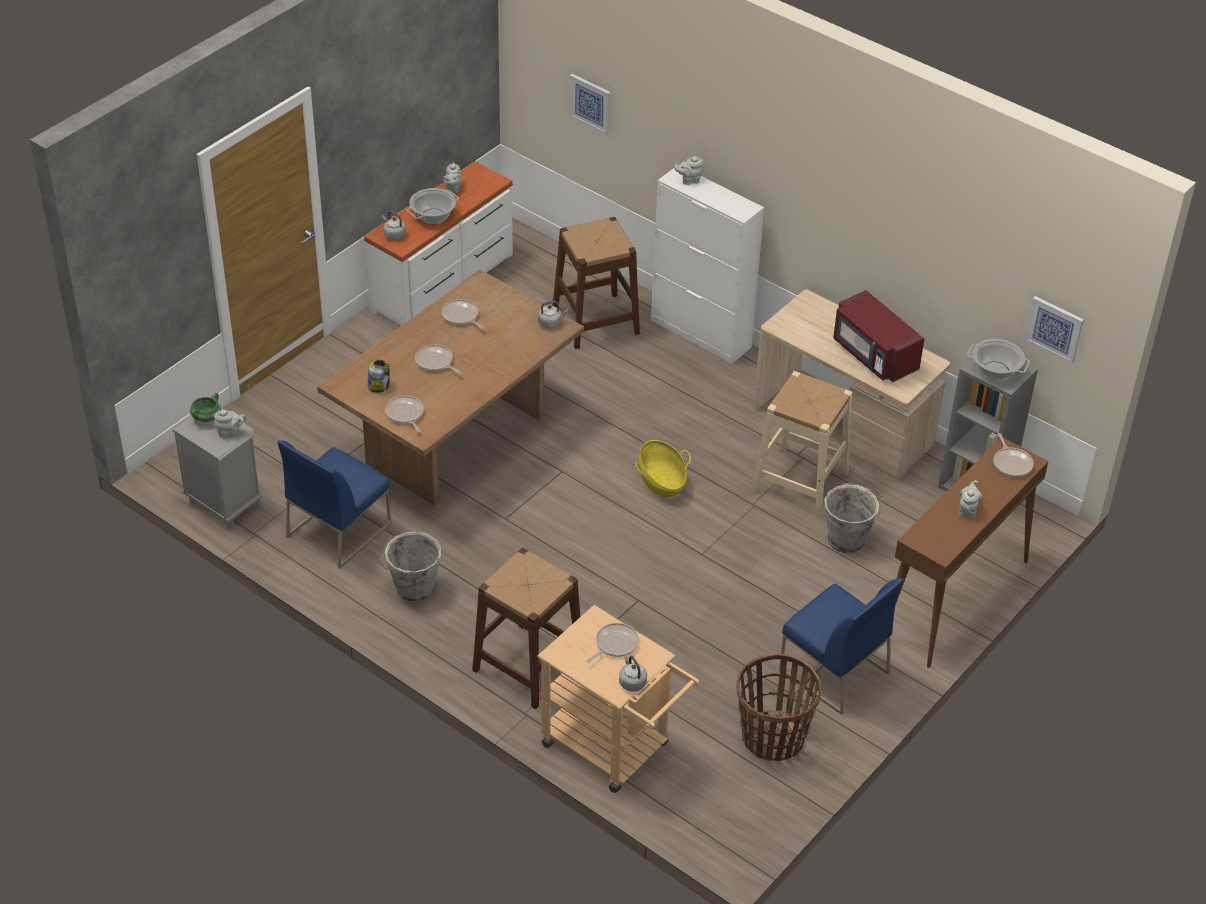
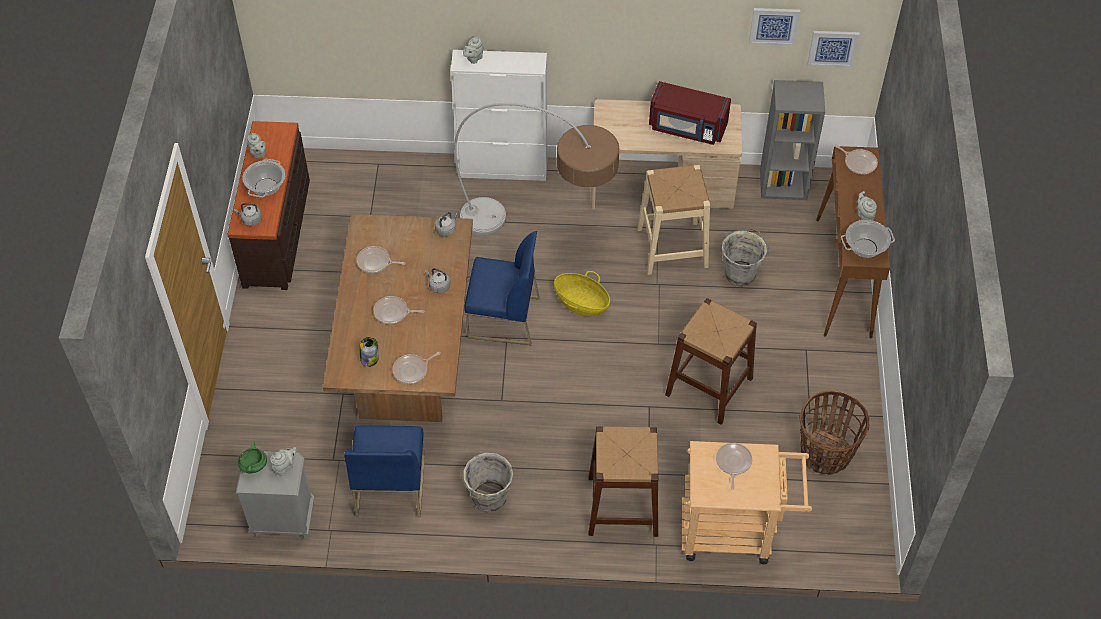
camera: 35 degrees left, 10 degrees up
(405, 414) = (412, 370): frying pan -> frying pan turned 60 degrees counterclockwise
(444, 283) = (278, 232): white dresser -> brown dresser
(590, 103) = (349, 31): picture -> picture (774, 25)
(595, 321) = (420, 200): brown stool -> brown stool (709, 386)
(632, 682) = (771, 484): grey kettle -> grey kettle (438, 286)
(684, 405) = (542, 233): none -> floor lamp
(833, 671) = (818, 379): blue chair -> blue chair (503, 318)
(996, 371) = (799, 98): cooking pot -> cooking pot (865, 248)

